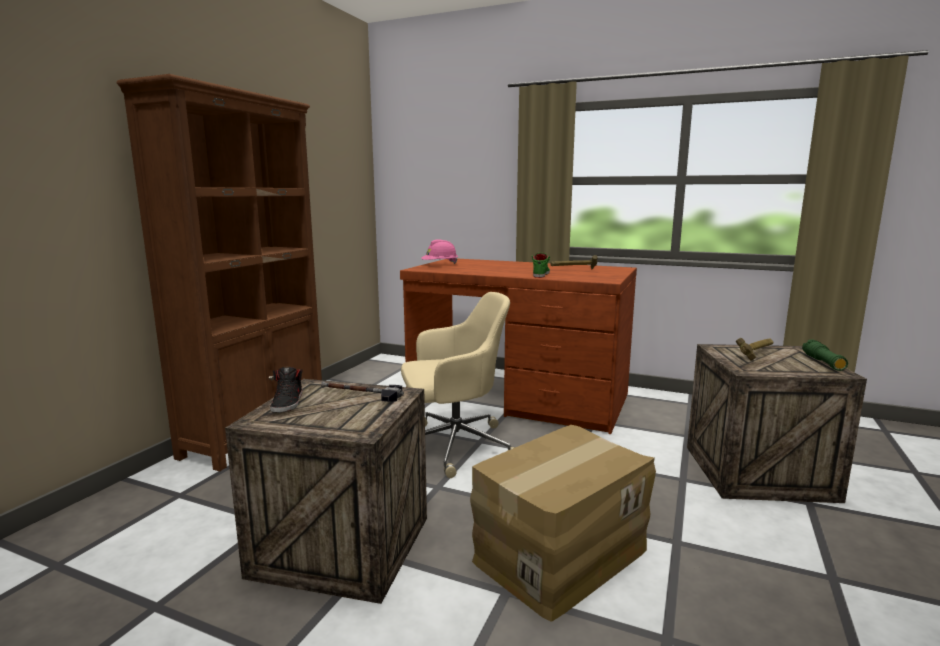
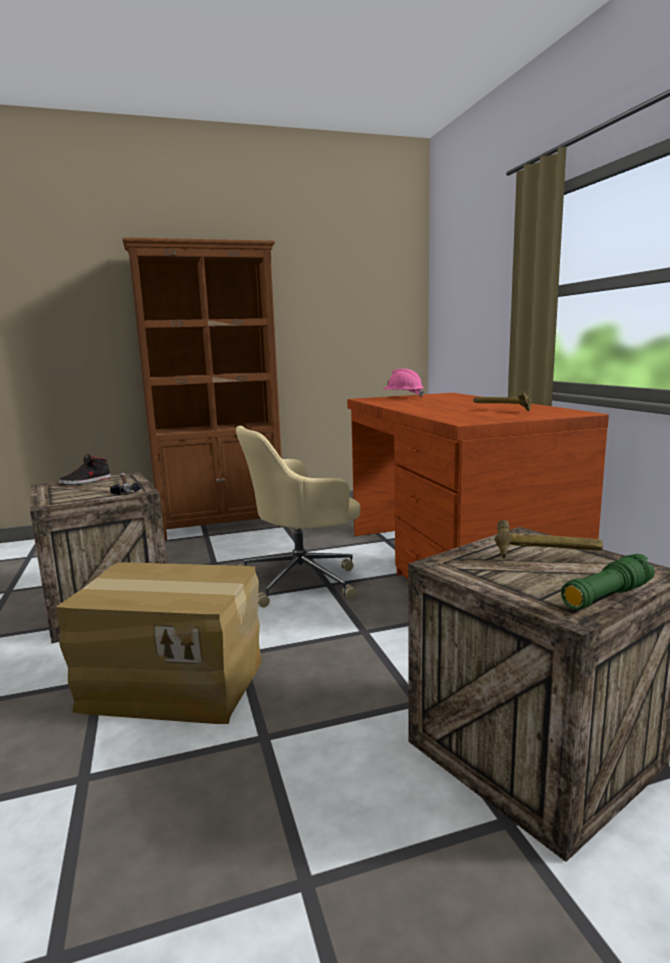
camera: 50 degrees right, 0 degrees up
(454, 446) = (302, 580): beige office chair -> beige office chair turned 120 degrees clockwise
(540, 274) = (434, 411): green shoe -> none

